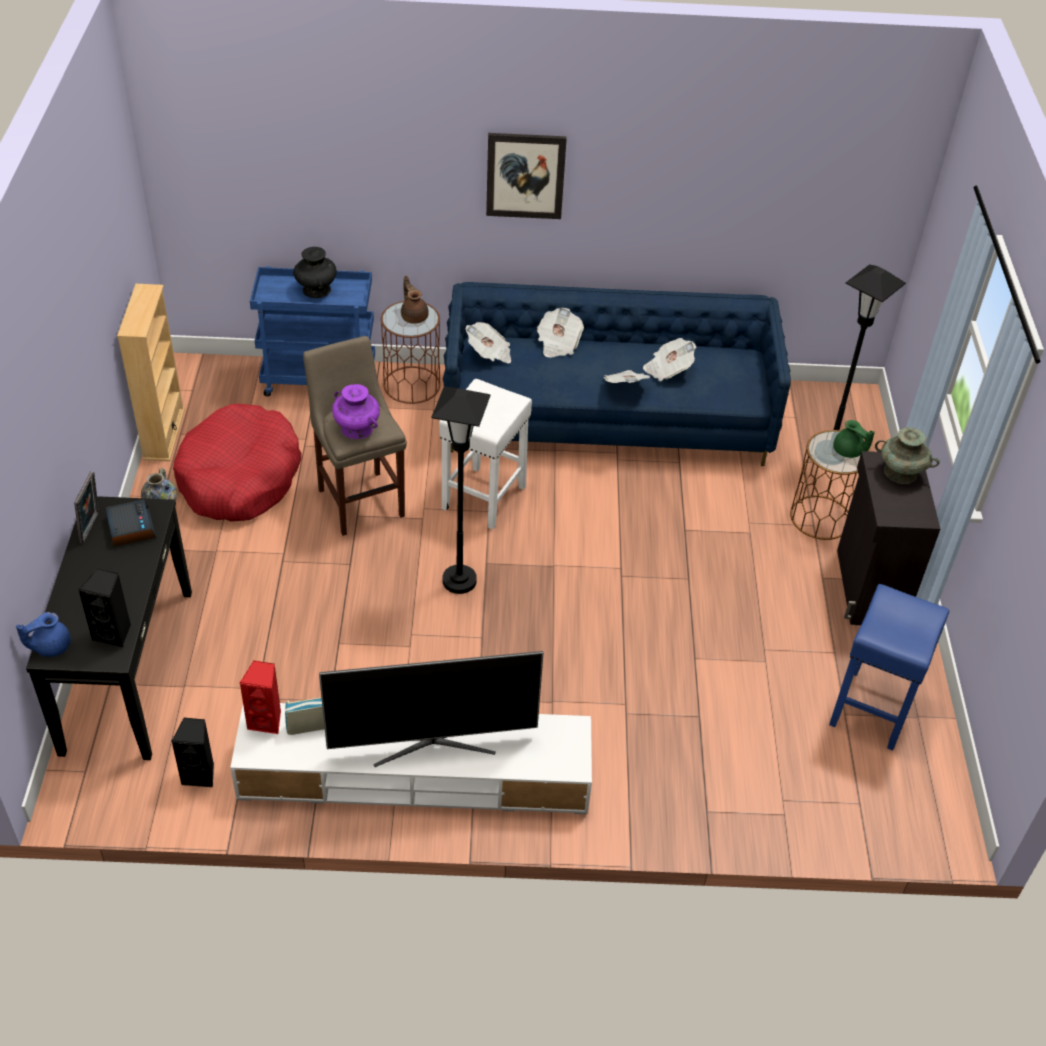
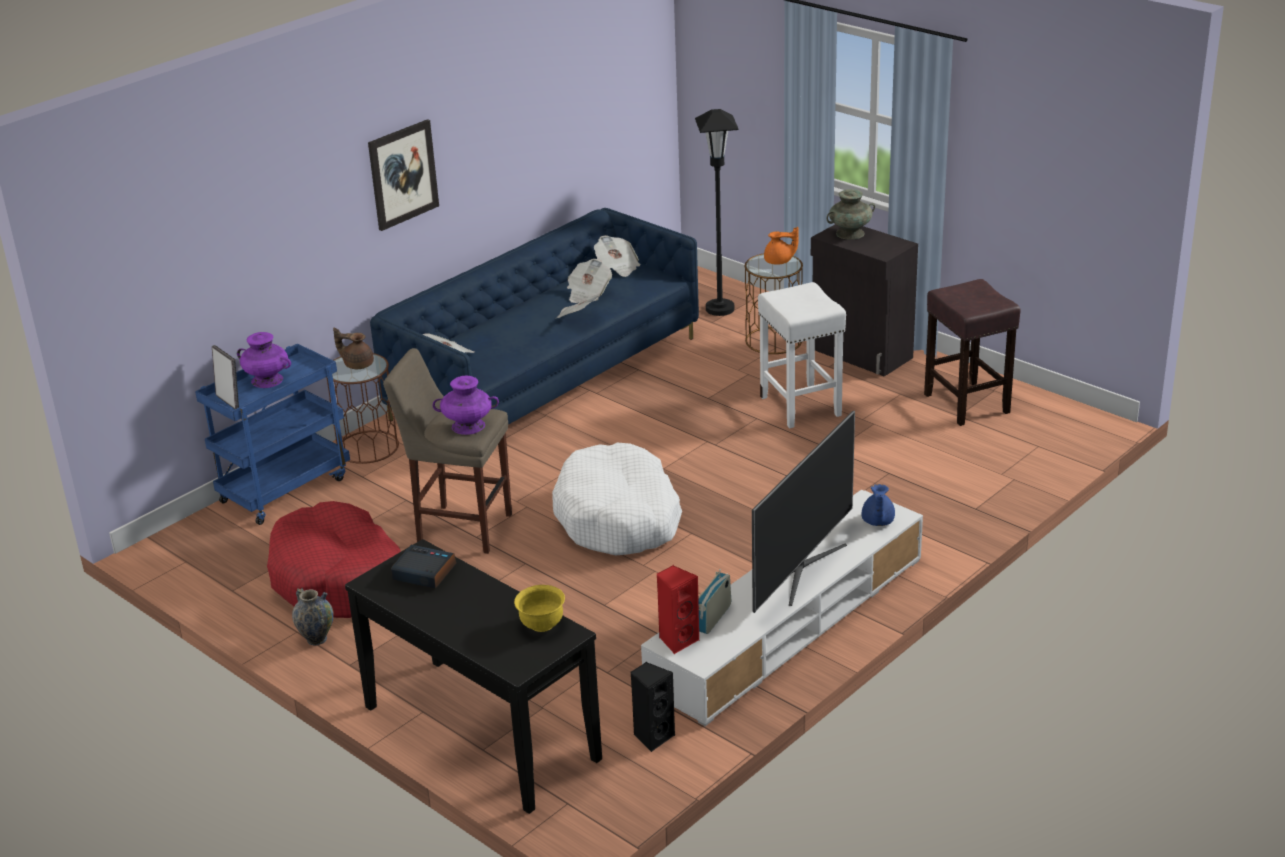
camera: 45 degrees left, 15 degrees down
(50, 646) = (509, 664): blue teapot -> blue teapot (877, 521)
(92, 528) = (393, 593): picture frame -> picture frame (229, 401)
(114, 634) = (541, 624): black speaker -> yellow bowl
(164, 434) = (217, 599): beige bookcase -> none
(316, 290) = (267, 380): black vase -> purple vase
(459, 580) = (618, 518): black floor lamp -> white dog bed
(483, 498) = (548, 469): white stool -> white stool (801, 406)
(558, 343) = (487, 323): newspaper -> newspaper (617, 267)
(848, 452) = (779, 261): green teapot -> orange teapot
(872, 710) = (967, 404): blue stool -> brown stool

